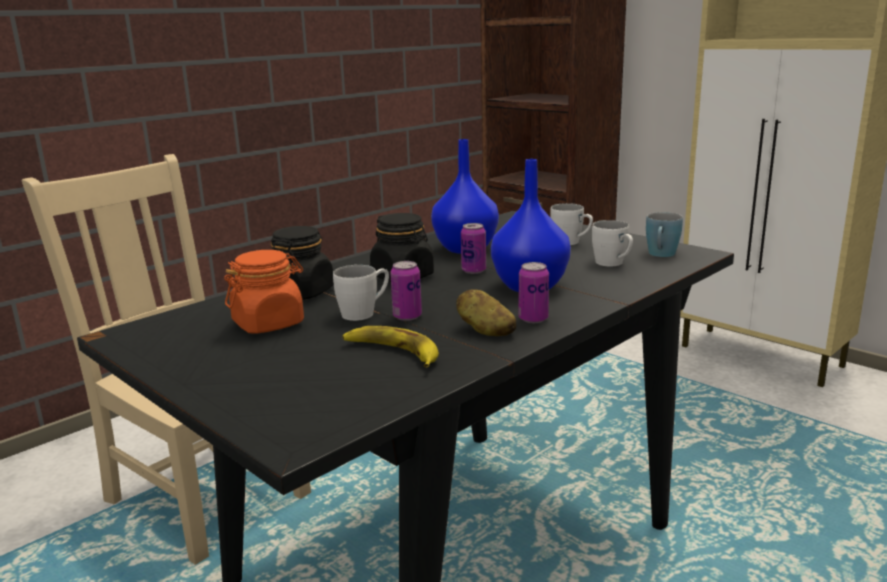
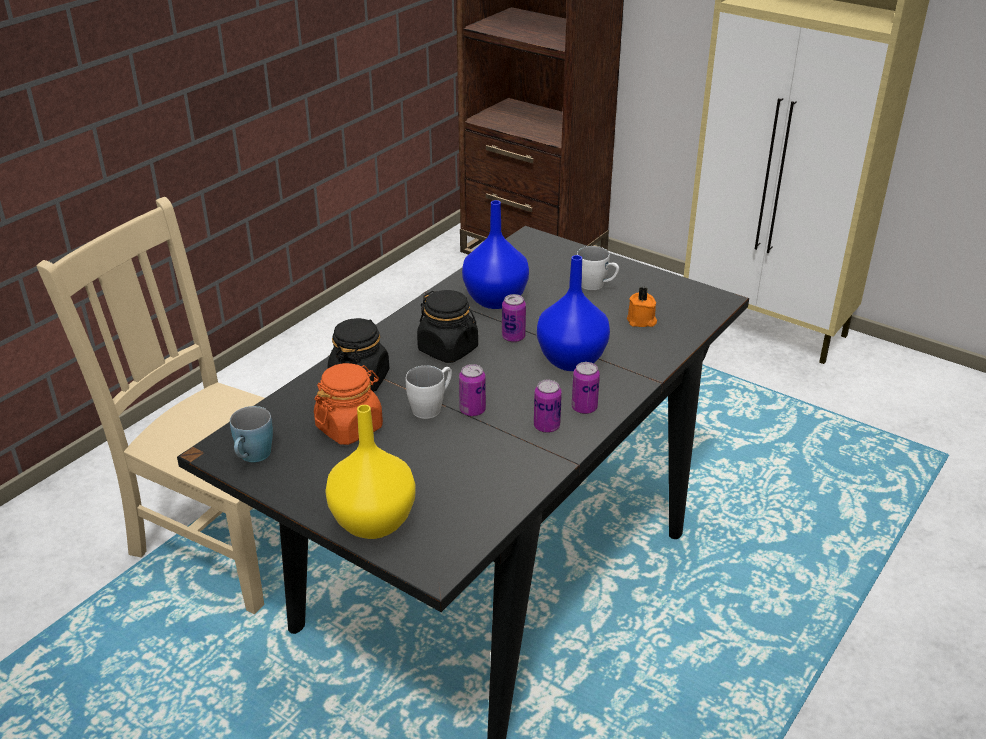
camera: 10 degrees left, 15 degrees up
(241, 397) = (371, 523): none -> yellow vase
(393, 352) = (476, 460): banana -> none
(485, 331) = (546, 426): potato -> can
(613, 264) = (641, 321): white mug -> orange candle
(661, 255) = (683, 304): blue mug -> blue mug (252, 458)

